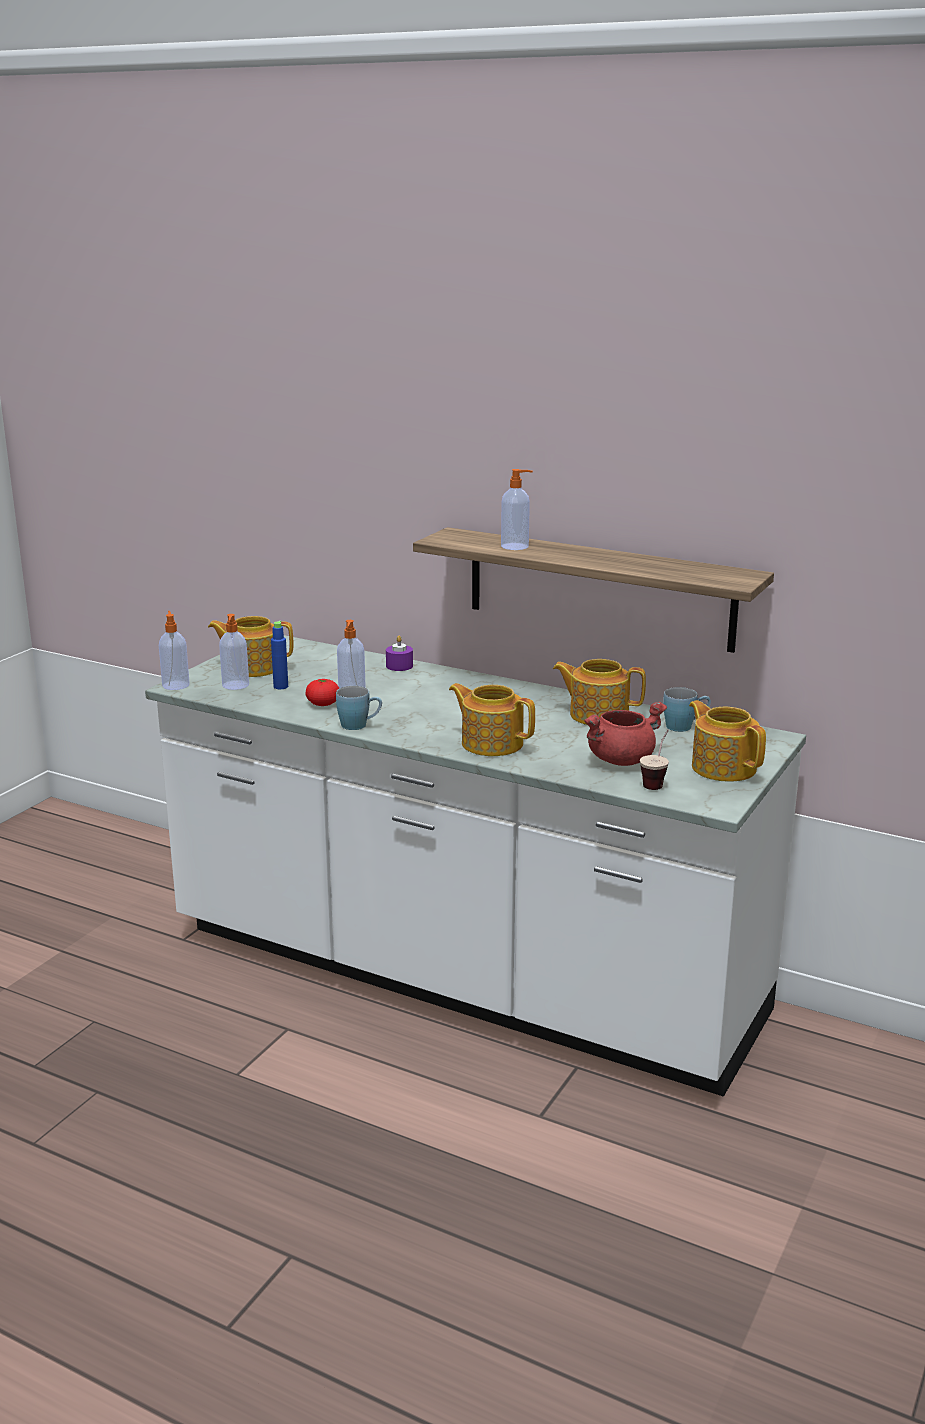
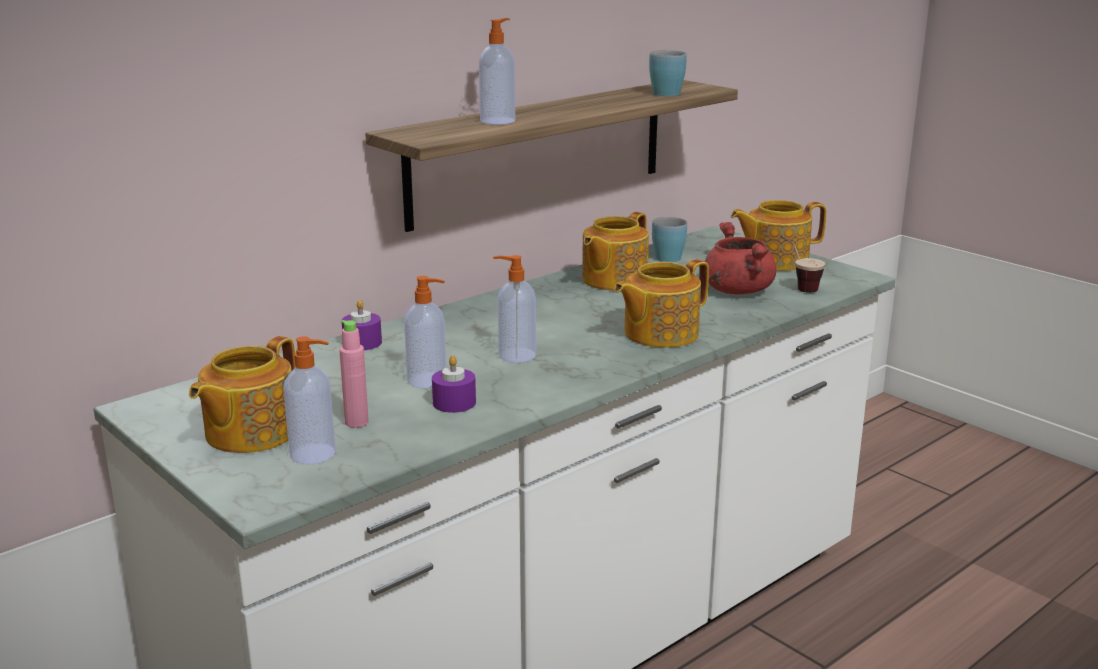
camera: 70 degrees left, 0 degrees up
(175, 685) = (255, 503): soap dispenser -> soap dispenser (515, 355)
(281, 686) = (356, 422): blue bottle -> pink bottle
(323, 704) = (454, 403): tomato -> purple candle
(360, 725) = (552, 391): blue mug -> blue mug (669, 92)

